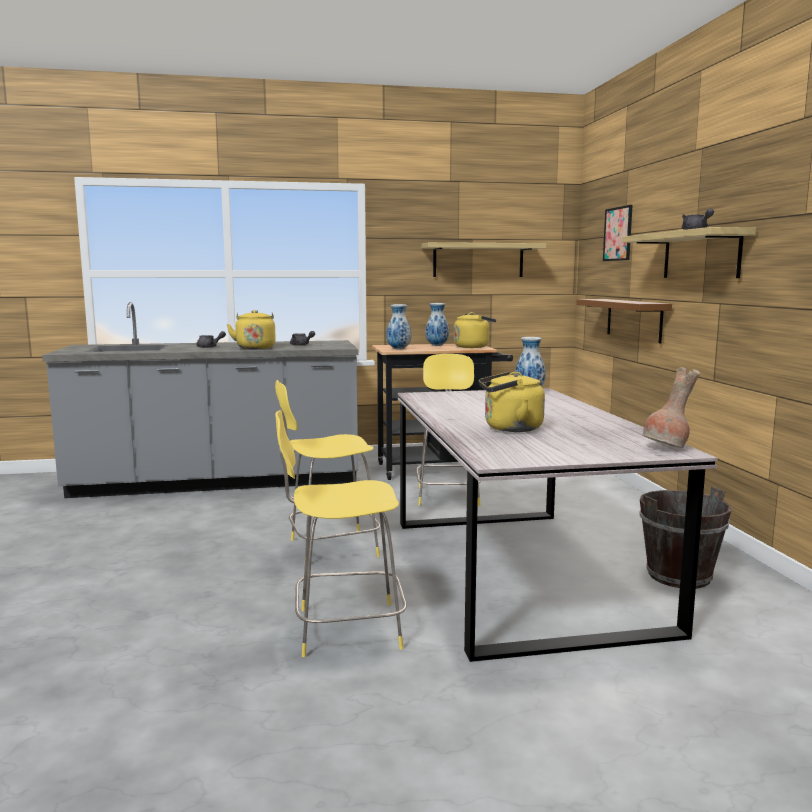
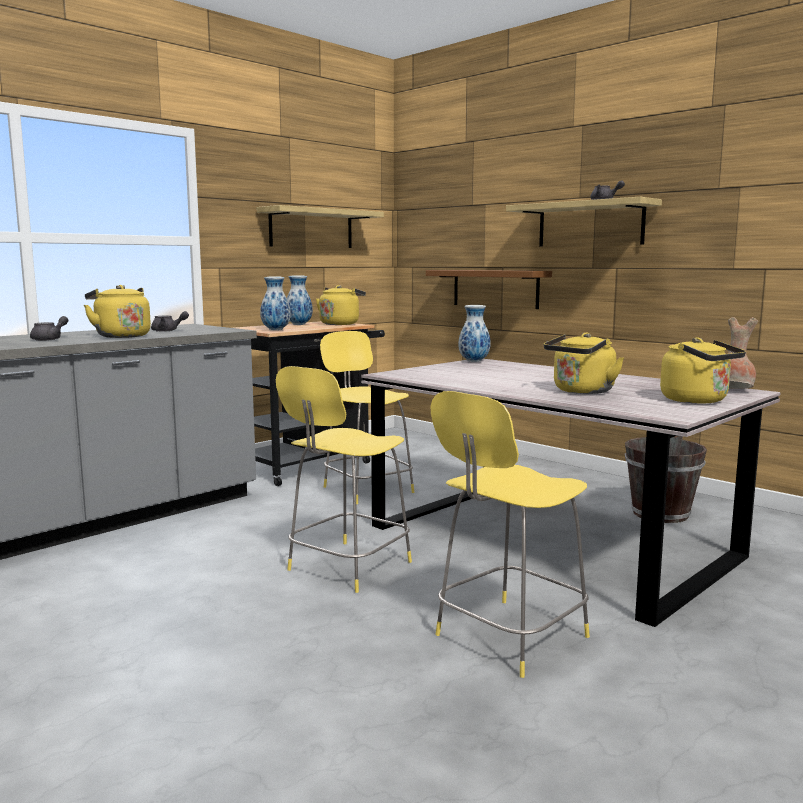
camera: 35 degrees left, 0 degrees up
(582, 452) = (698, 400): none -> yellow kettle
(618, 234) = (463, 204): picture -> none

